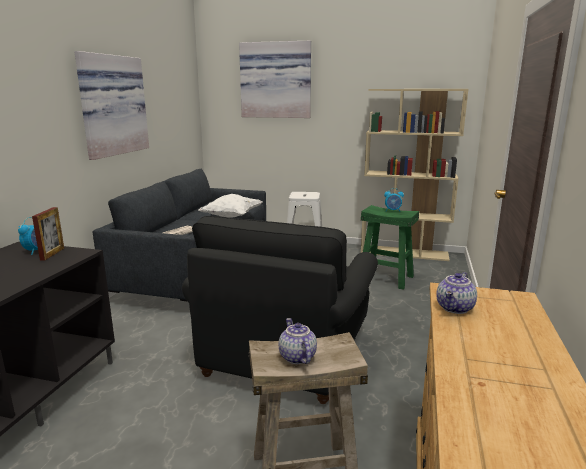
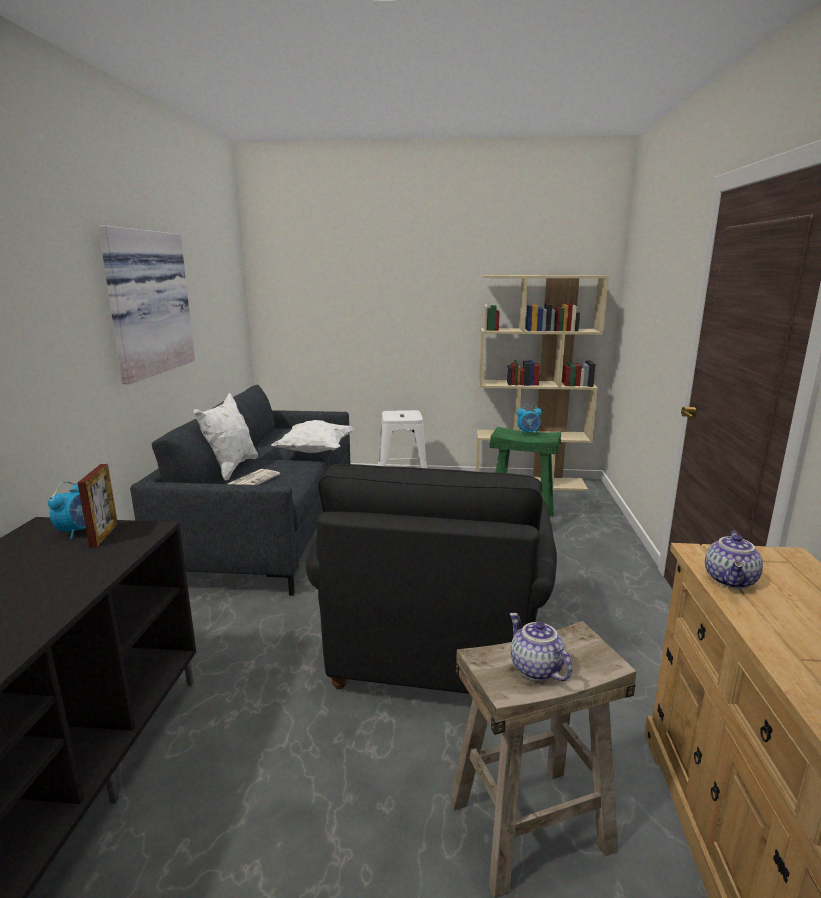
camera: 10 degrees left, 0 degrees up
(167, 224) = (231, 468): none -> white pillow
(276, 80) = (355, 263): picture -> none

